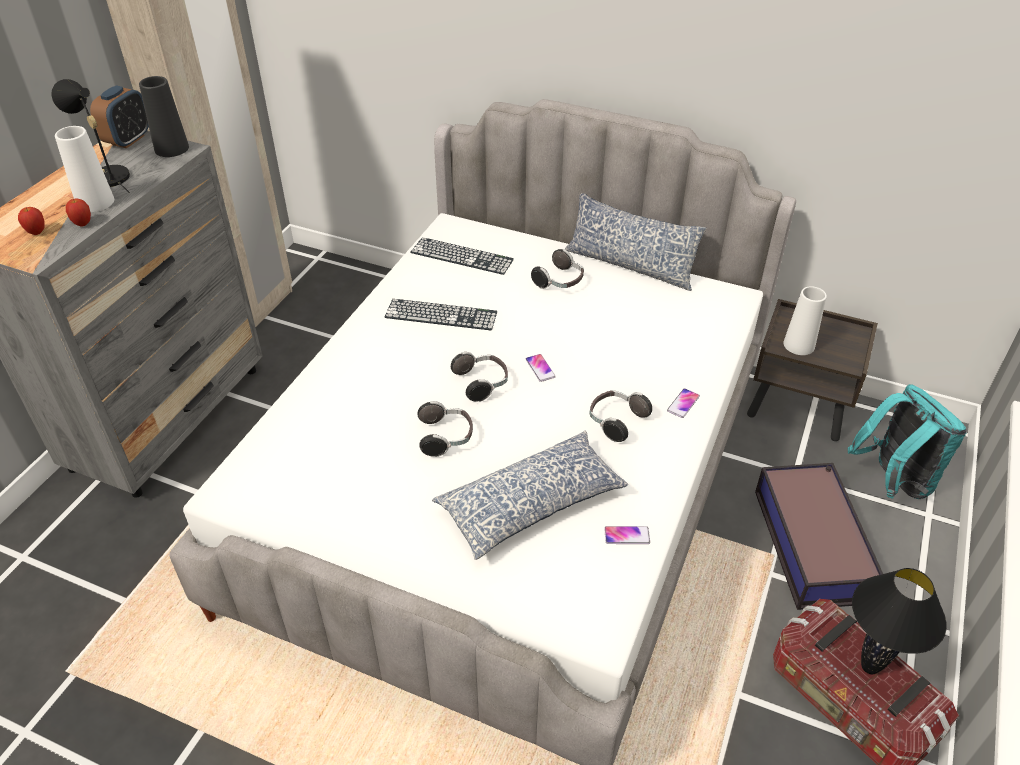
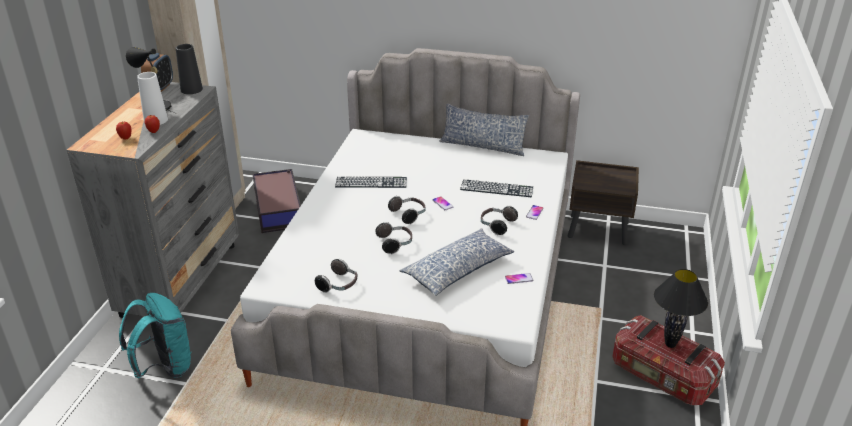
camera: 10 degrees left, 10 degrees down
(462, 256) = (374, 150): keyboard -> keyboard (496, 188)
(560, 282) = (441, 158): headphones -> headphones (339, 285)
(799, 345) = (594, 183): white vase -> none
(811, 543) = (622, 299): storage box -> storage box (278, 208)
(892, 481) = (664, 262): turquoise backpack -> turquoise backpack (165, 367)

